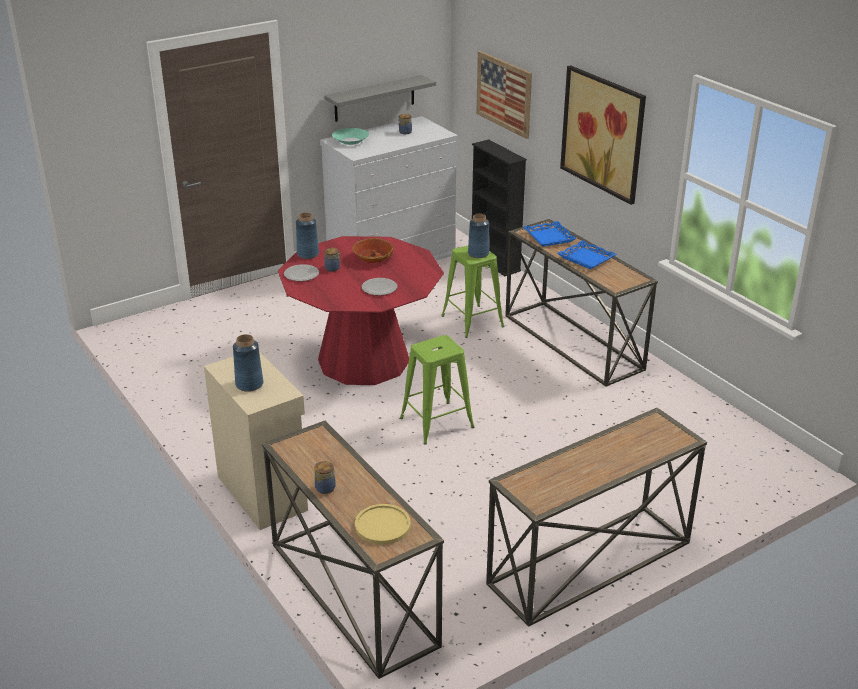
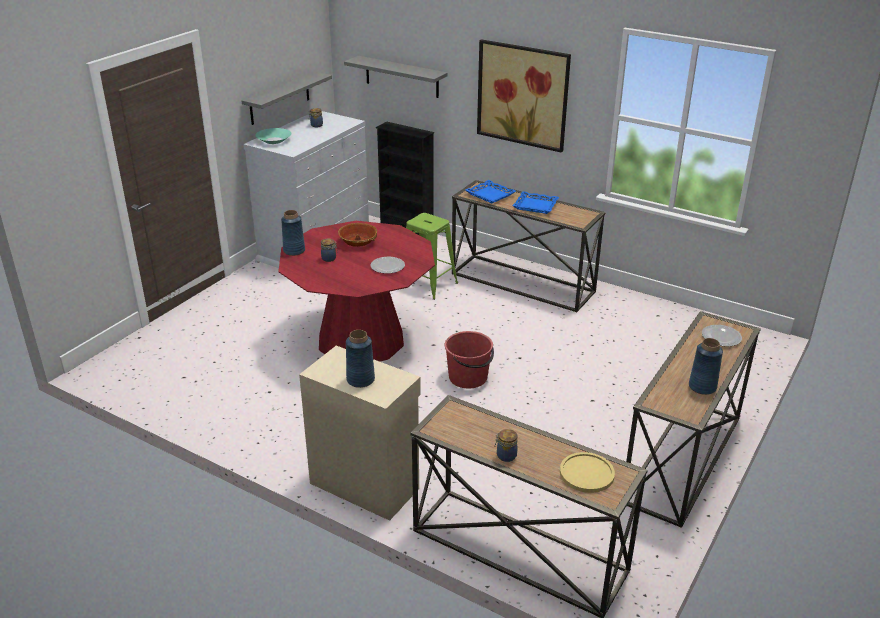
camera: 25 degrees left, 0 degrees up
(301, 274) = (304, 269): plate -> plate (721, 337)
(437, 423) = (468, 377): green stool -> red bucket
(478, 253) = (432, 221): blue vase -> blue vase (702, 387)
(504, 94) = (402, 77): picture -> grey shelf

